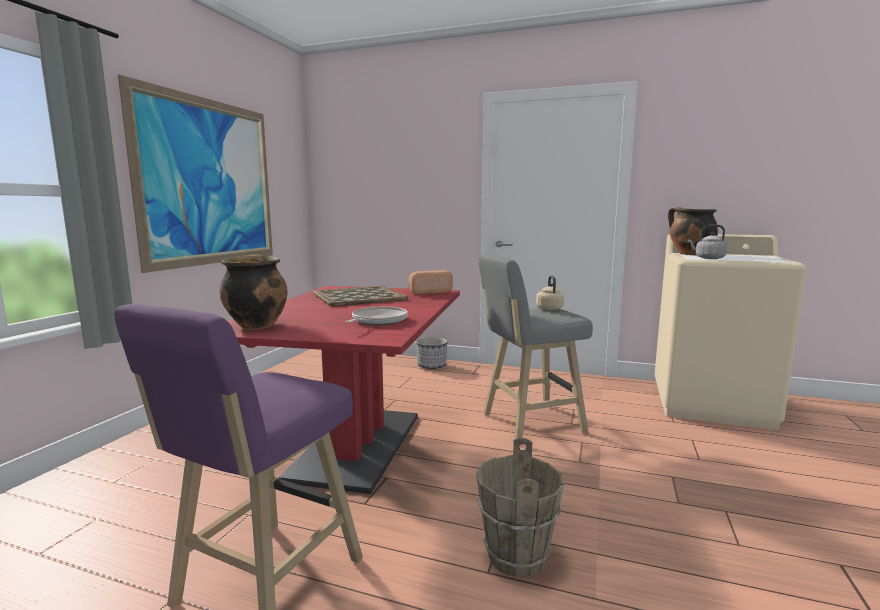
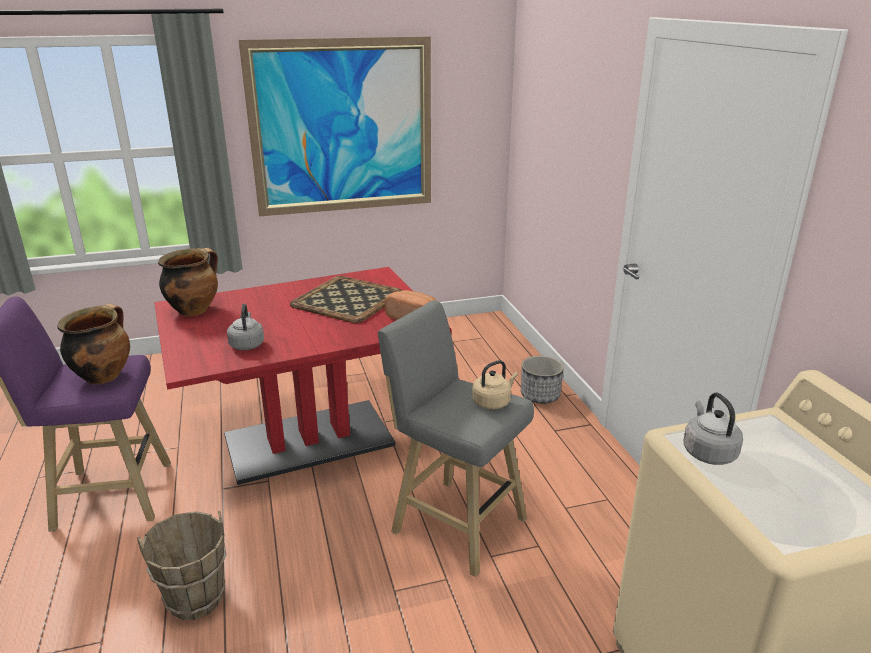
camera: 55 degrees right, 15 degrees up
(377, 321) = (247, 344): frying pan -> grey kettle
(689, 254) = (759, 427): cooking pot -> cooking pot (103, 375)

